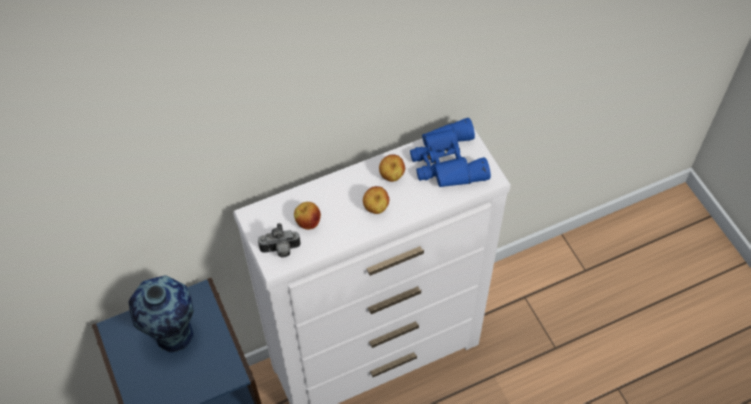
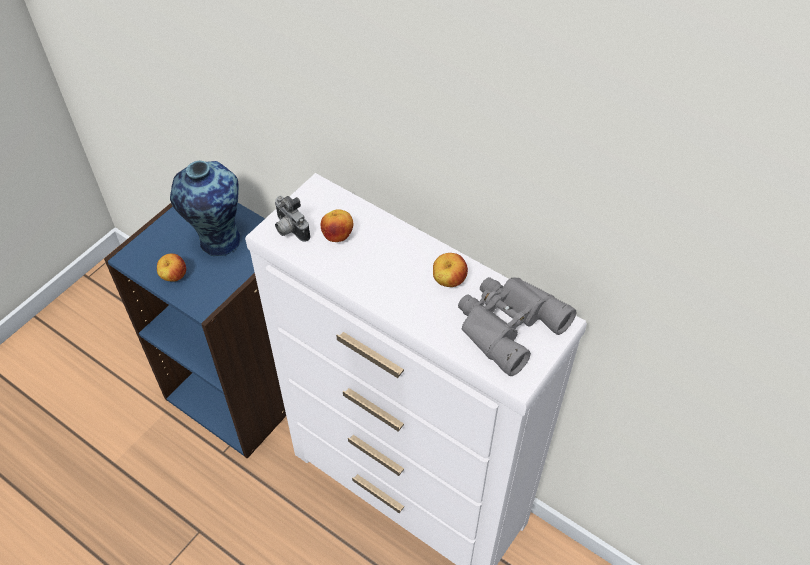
camera: 60 degrees right, 5 degrees down
(376, 208) = (396, 286): apple -> apple (174, 277)
(446, 162) = (506, 324): blue binoculars -> grey binoculars

